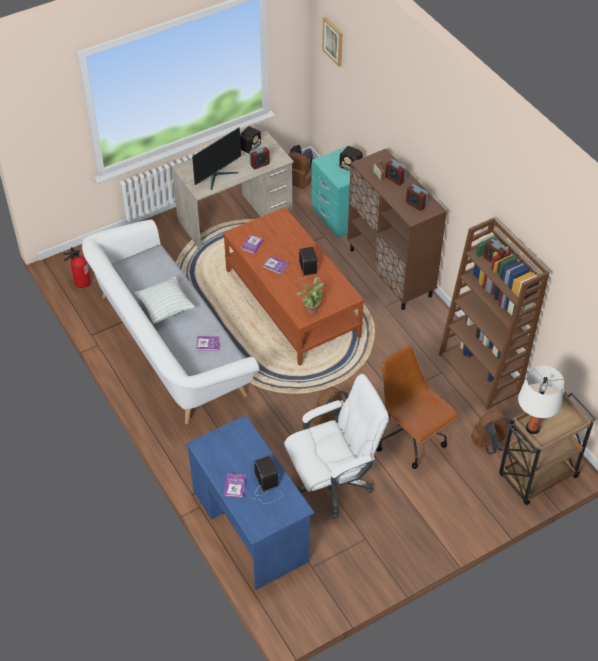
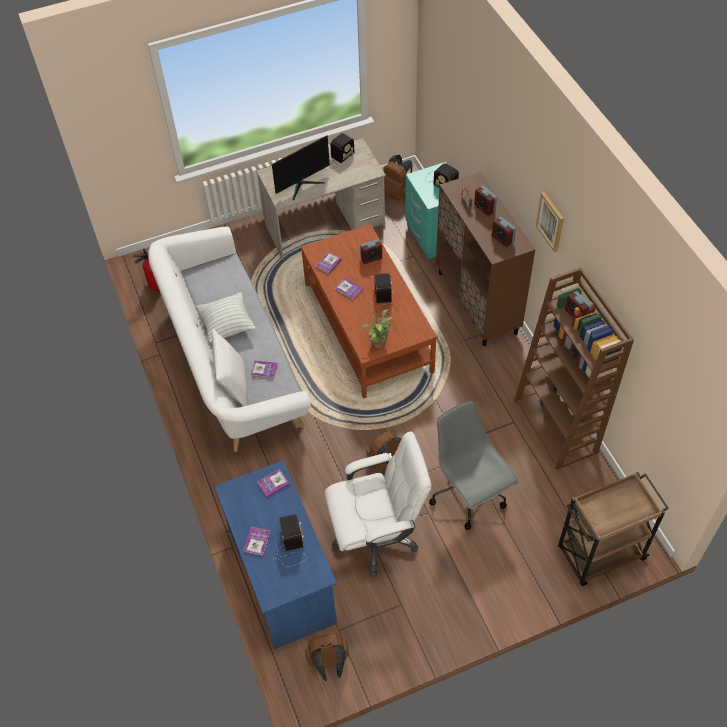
camera: 10 degrees right, 5 degrees up
(181, 360) = (233, 385): none -> white pillow
(240, 435) = (273, 483): none -> book
(259, 164) = (349, 175): alarm clock -> alarm clock (371, 258)
(333, 41) = (436, 48): picture -> picture (551, 221)
(411, 439) = (469, 495): brown office chair -> grey office chair
(489, 445) = (553, 511): brown backpack -> brown backpack (328, 663)
(533, 428) = (595, 511): white table lamp -> none

